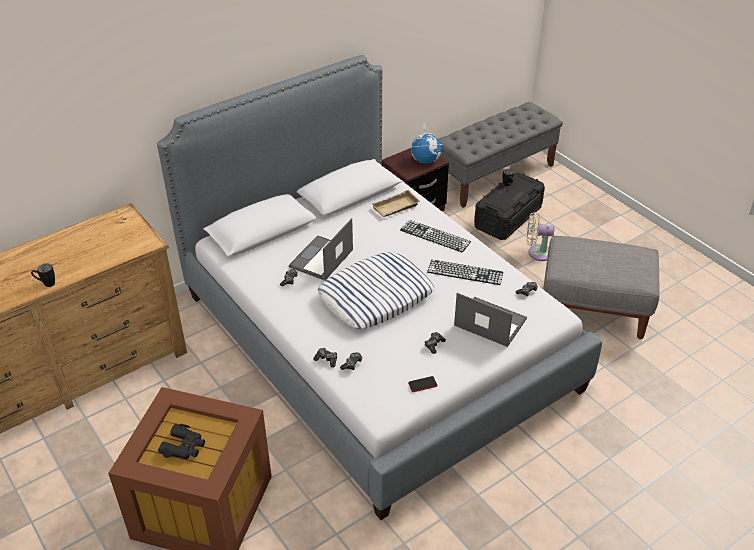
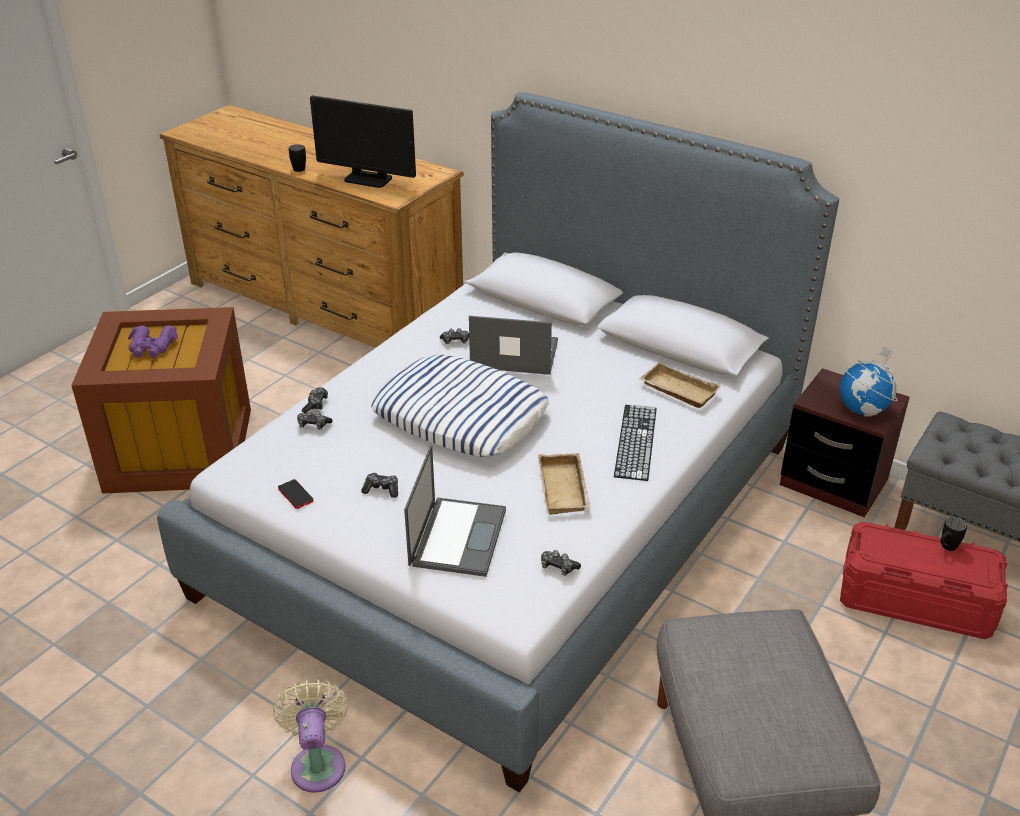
camera: 70 degrees right, 5 degrees down
(103, 250) = (368, 179): none -> monitor
(184, 447) = (152, 347): black binoculars -> purple binoculars
(465, 272) = (565, 489): keyboard -> beige tray
(508, 217) = (915, 601): black storage box -> red storage box
(537, 252) = (848, 660): beige fan -> beige fan (318, 763)

